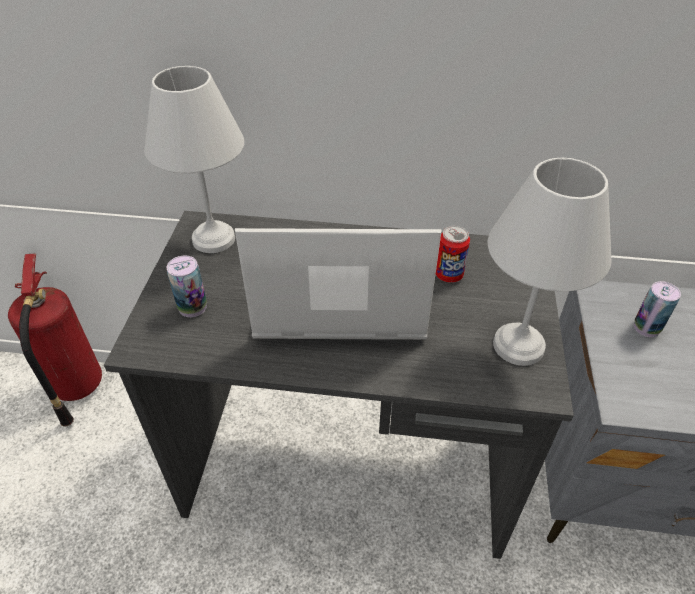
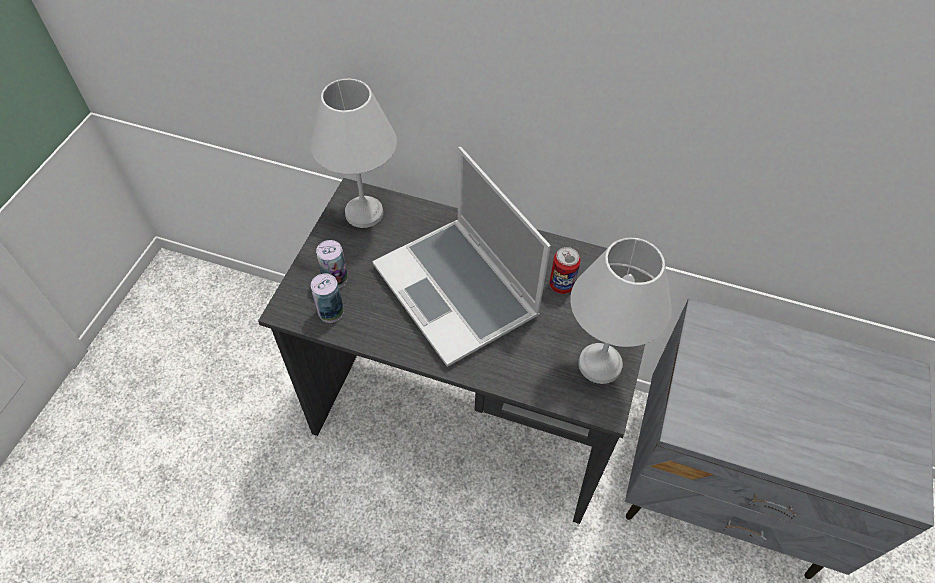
camera: 10 degrees right, 10 degrees up
(76, 388) = (235, 298): fire extinguisher -> none
(337, 298) = (458, 292): laptop -> laptop turned 135 degrees counterclockwise
(646, 327) = (736, 359): can -> can (331, 312)

